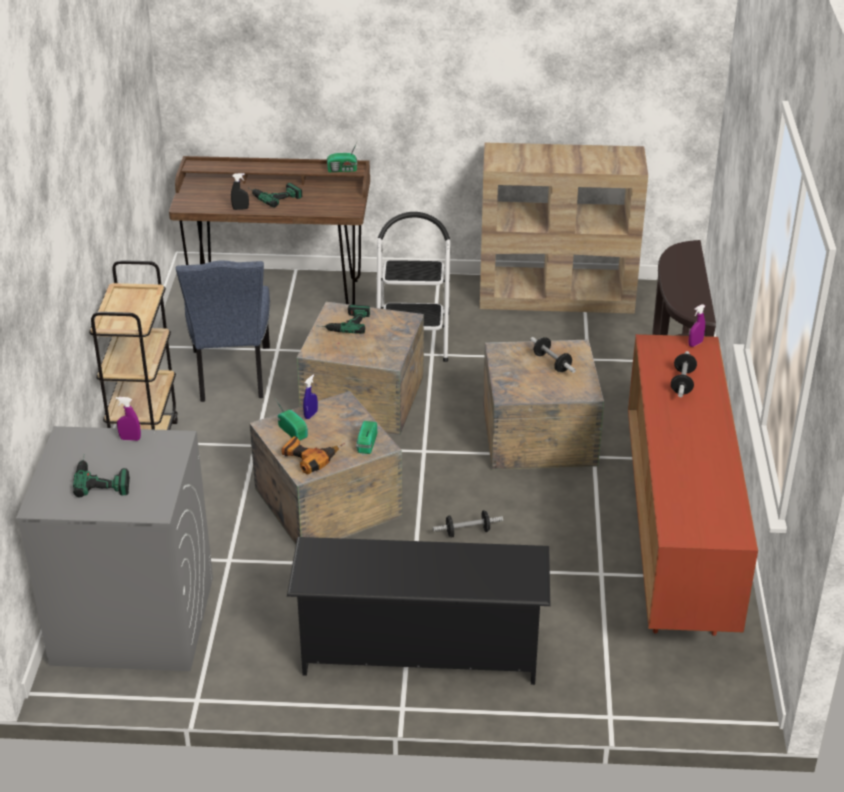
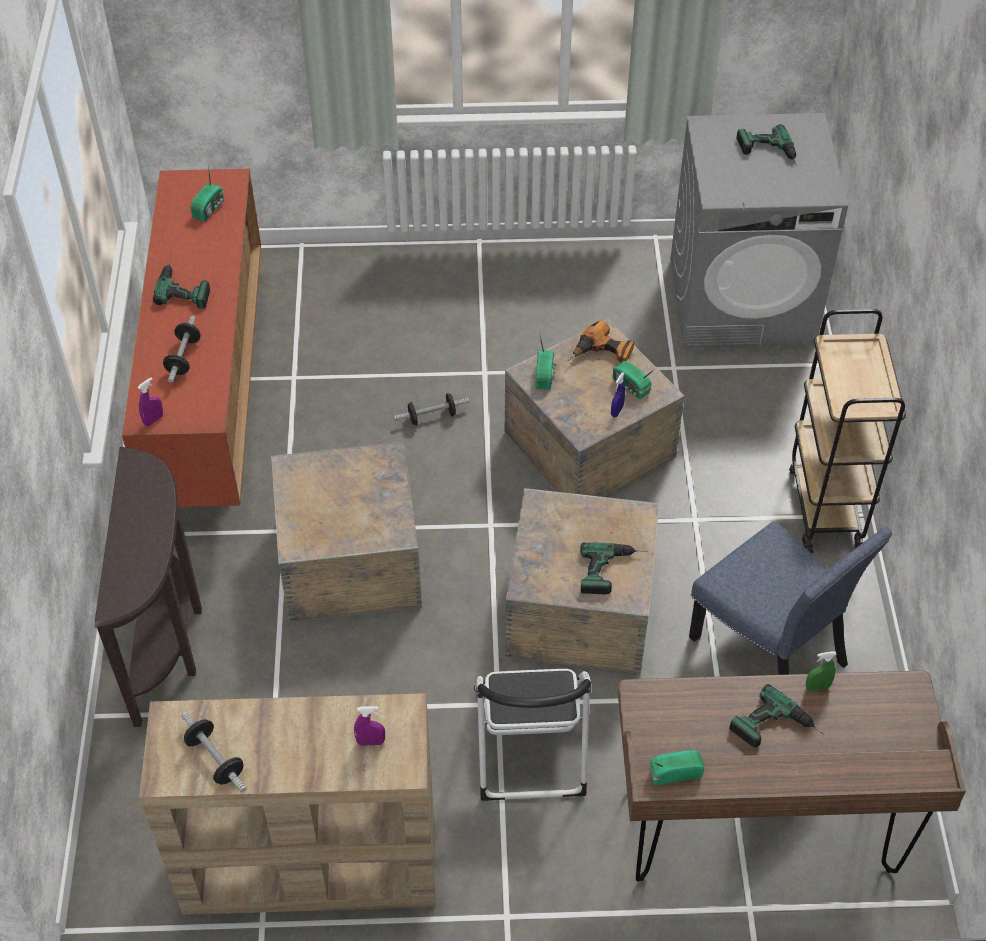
camera: 175 degrees right, 15 degrees up
(130, 439) = (763, 194): purple spray bottle -> purple spray bottle (370, 742)
(231, 372) = (768, 646): blue chair -> blue chair turned 150 degrees clockwise
(240, 209) = (817, 687): black spray bottle -> green spray bottle
(420, 651) = (469, 289): black shoe rack -> none
(552, 363) = (330, 515): dumbbell -> dumbbell (215, 759)
(691, 506) = (210, 208): none -> radio
(697, 437) = (185, 285): none -> power drill

